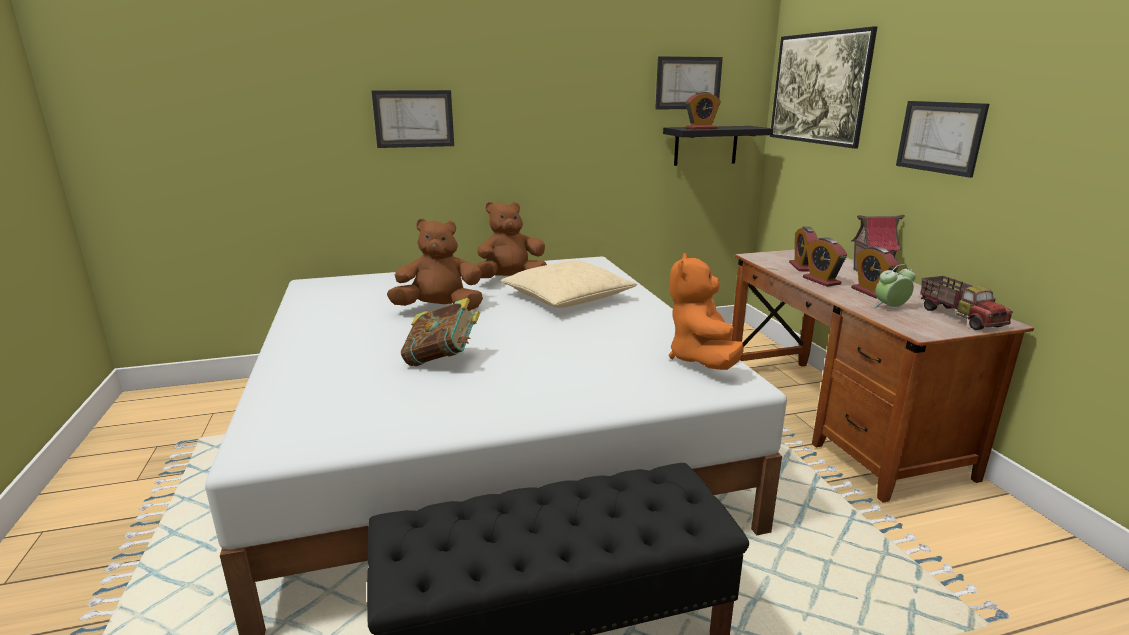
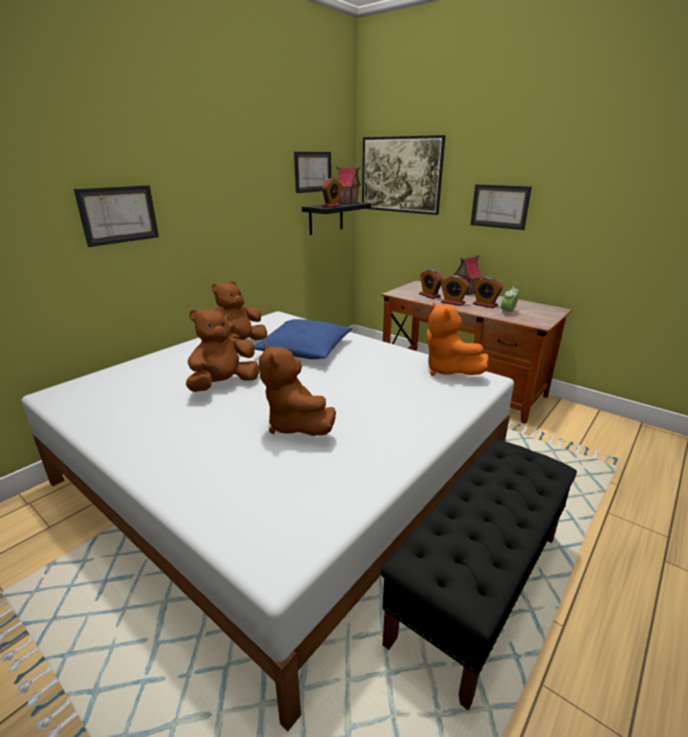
camera: 35 degrees left, 5 degrees up
(442, 360) = (296, 425): book -> brown plush toy
(567, 297) = (304, 349): beige pillow -> blue pillow
(737, 127) = (348, 203): none -> toy house
(960, 317) = (540, 311): toy truck -> none

